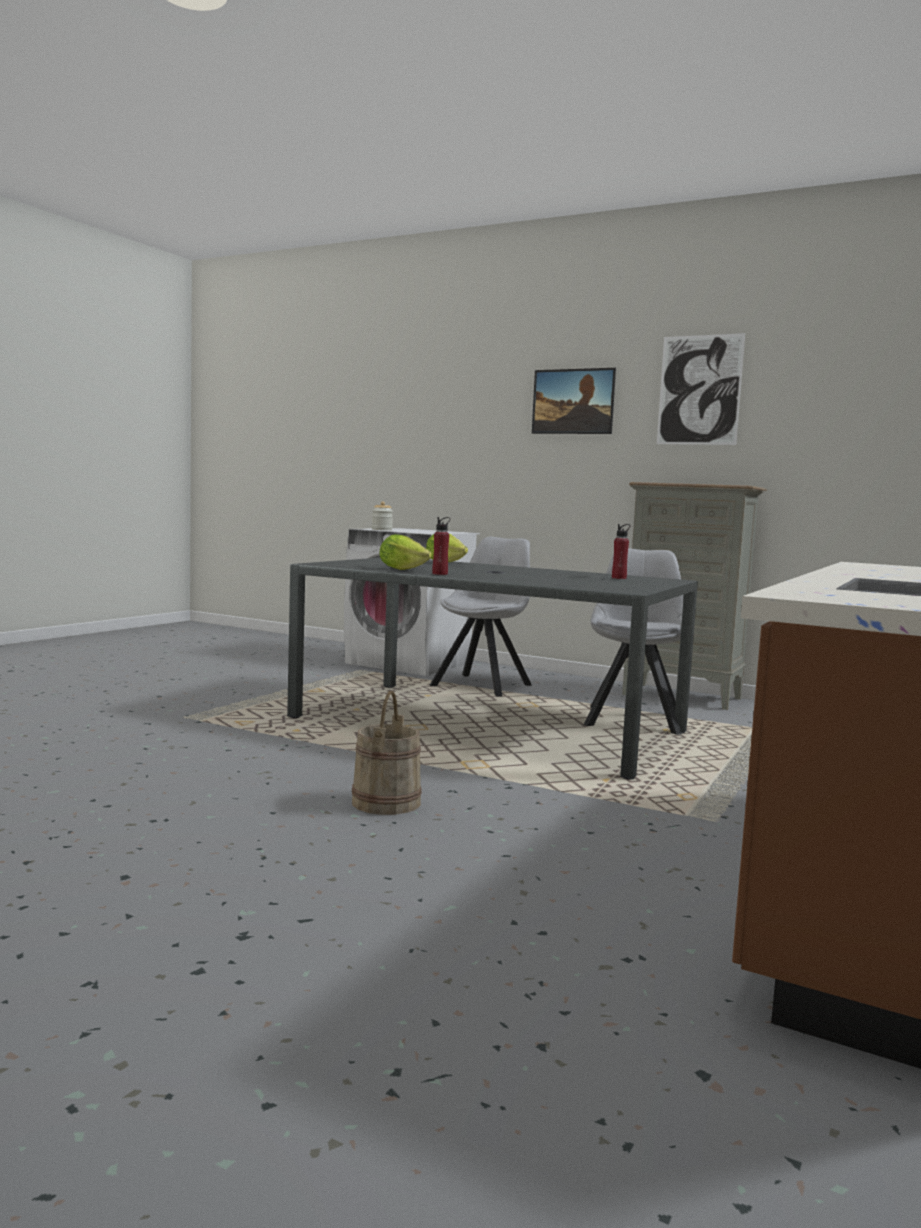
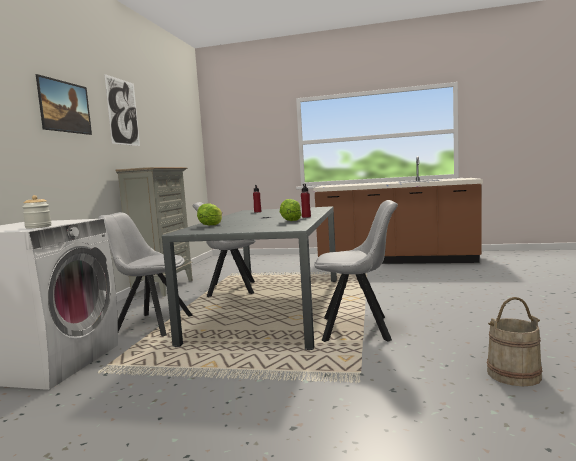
camera: 105 degrees left, 0 degrees up
(321, 742) = (358, 328): none -> grey chair
(385, 802) = (424, 301): beige bucket -> beige bucket (513, 374)

